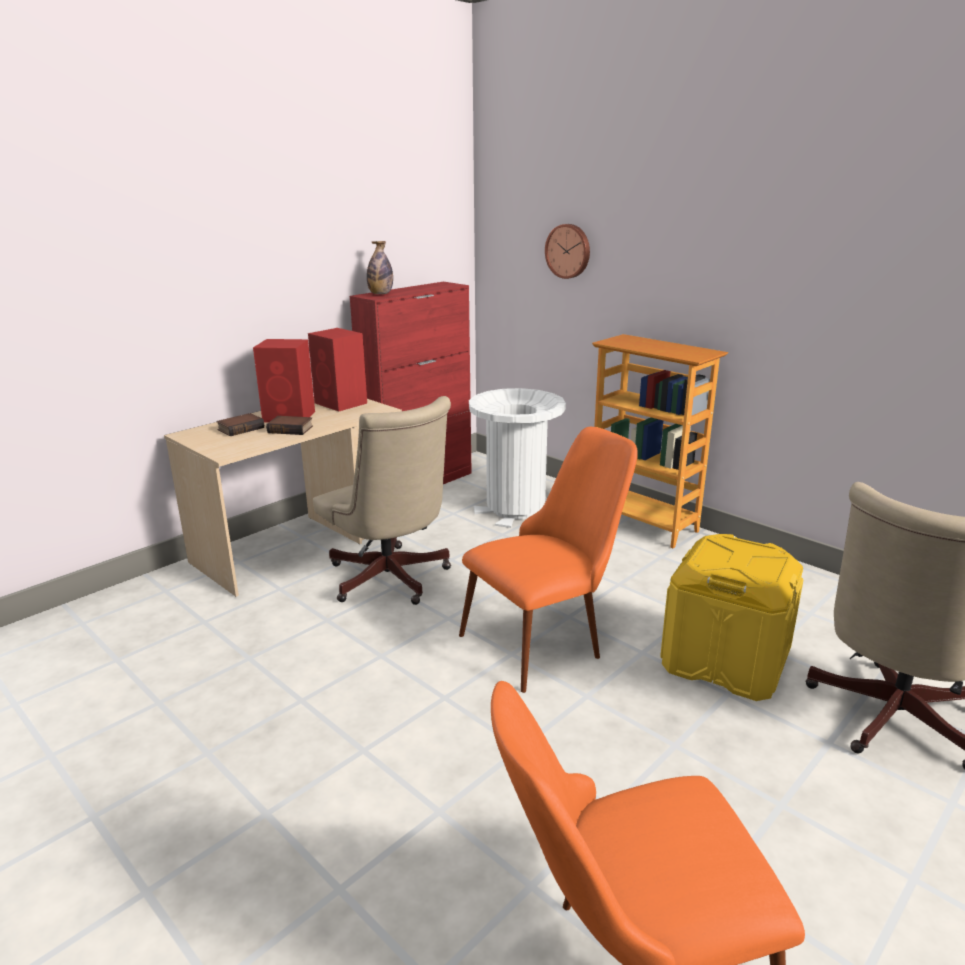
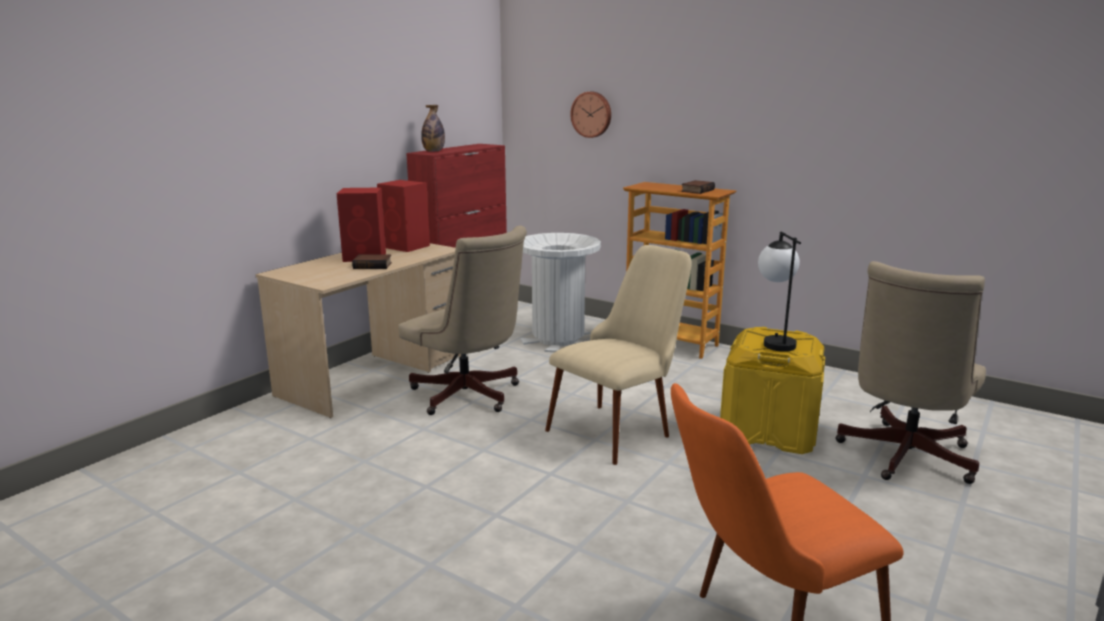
camera: 10 degrees left, 5 degrees down
(241, 428) = (325, 266): book -> book (697, 190)
(547, 638) = (620, 426): orange chair -> beige chair
(735, 558) = (774, 341): none -> table lamp

